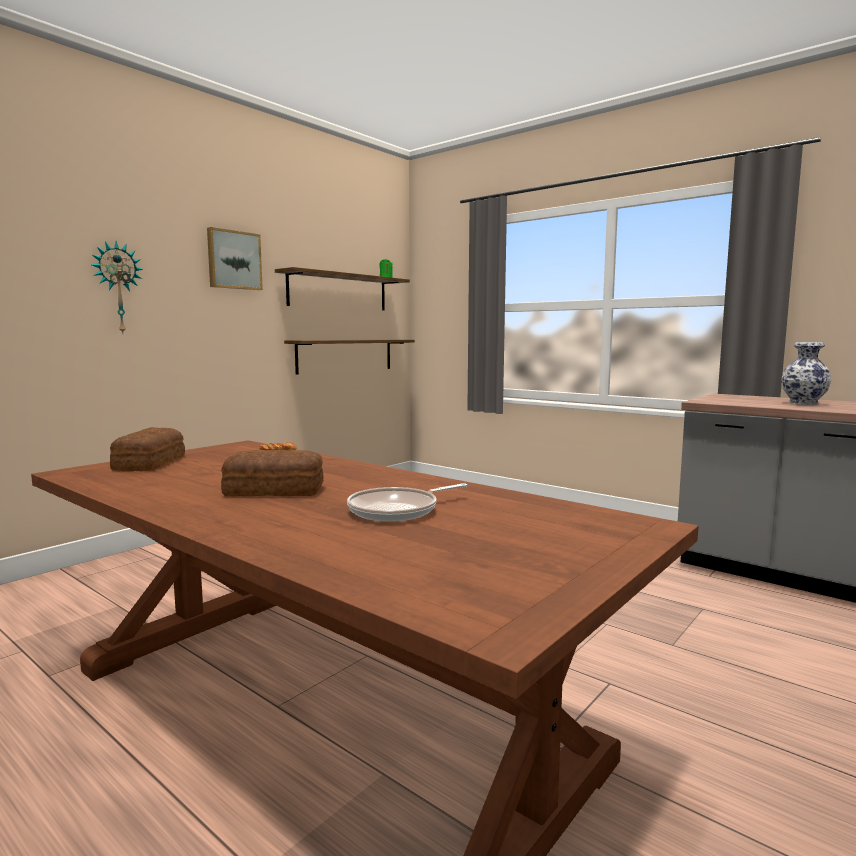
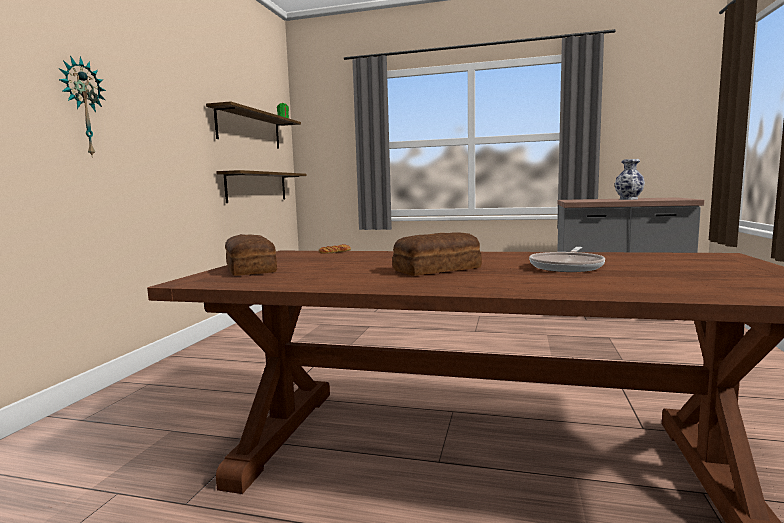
camera: 25 degrees left, 0 degrees up
(233, 260) = (176, 91): picture -> none

